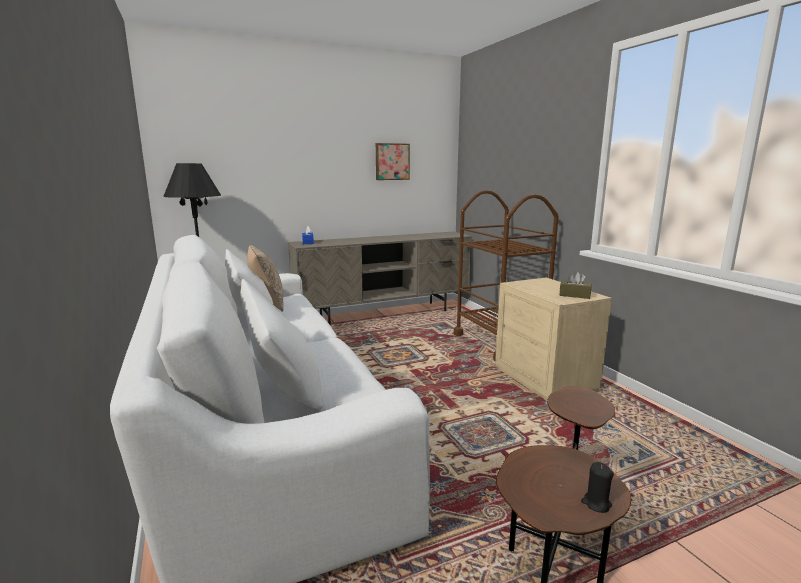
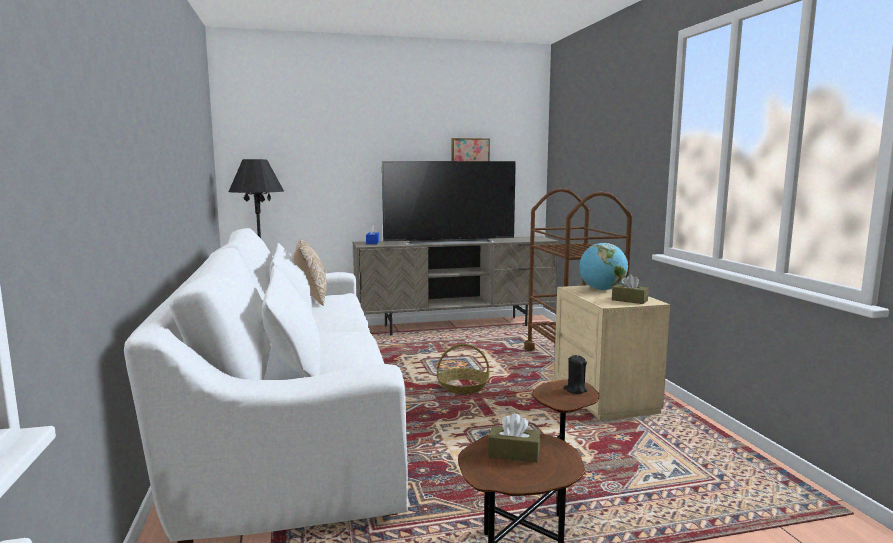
camera: 10 degrees right, 5 degrees down
(378, 240) = (448, 242): none -> television
(416, 378) = (462, 387): none -> basket
(541, 284) = (602, 290): none -> globe
(550, 476) = (513, 453): none -> brown tissue box
(596, 503) = (543, 475): black candle -> black candle (575, 390)

